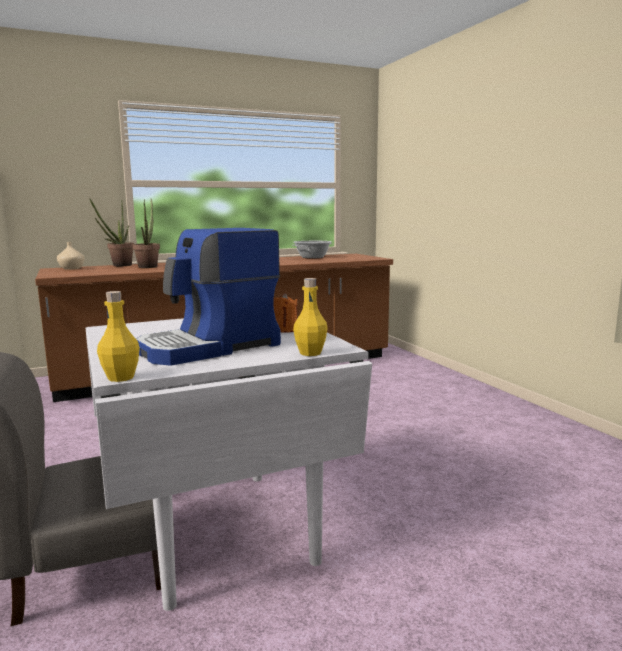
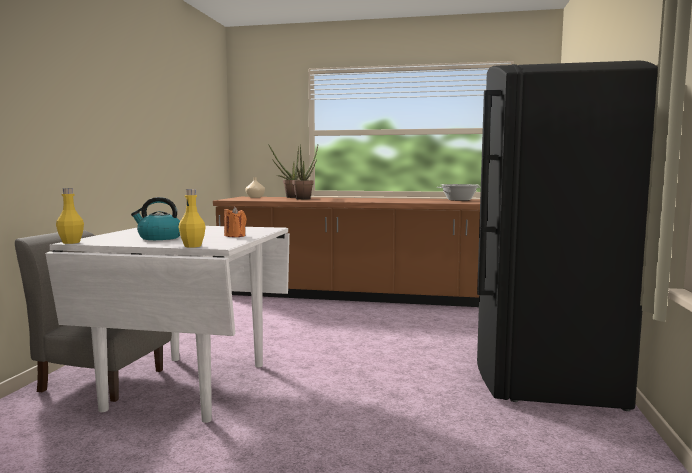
camera: 35 degrees right, 5 degrees down
(210, 348) = (159, 238): coffee machine -> kettle
(490, 413) = (544, 375): none -> black fridge

